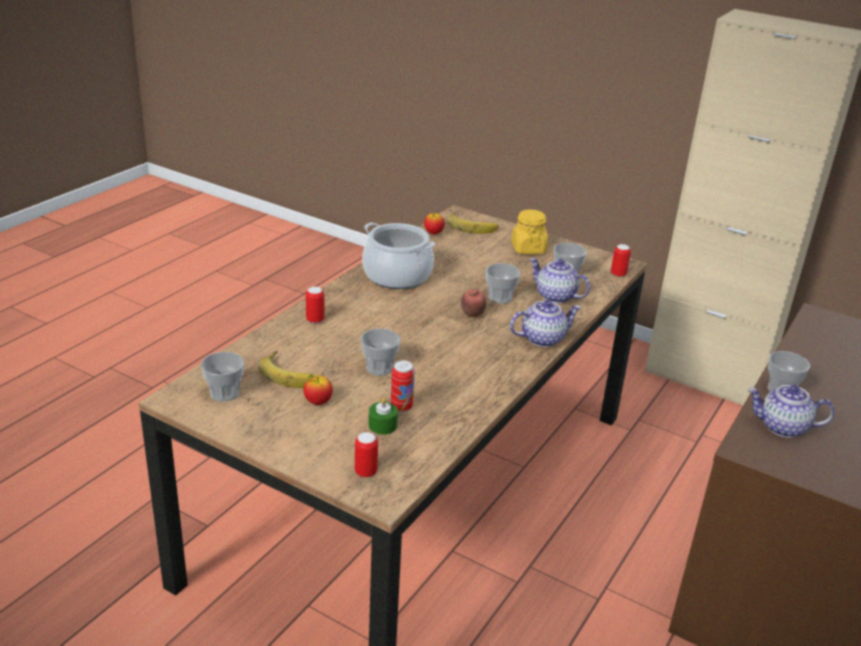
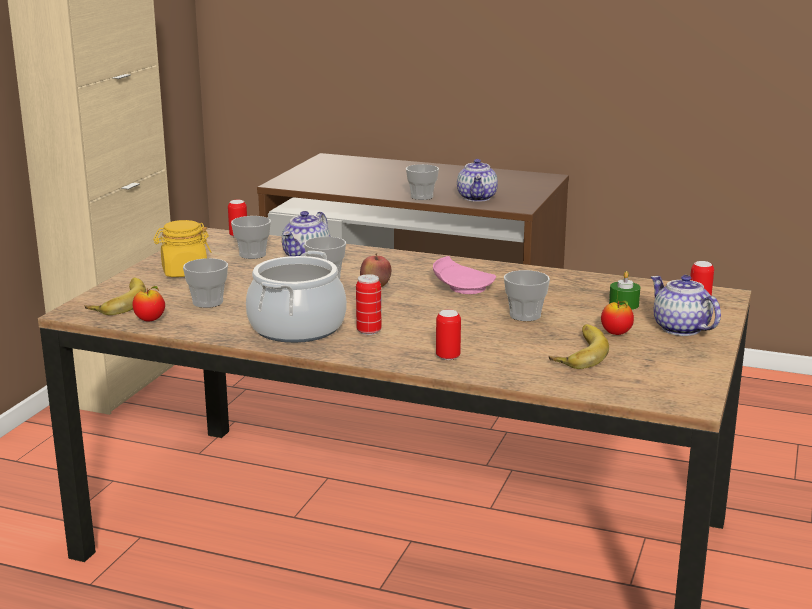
camera: 100 degrees left, 10 degrees down
(224, 393) = (651, 378): cup -> cup (208, 302)
(401, 407) = (586, 300): can -> can (369, 331)
(457, 352) = (462, 287): none -> pink plate
(542, 338) = (405, 258): teapot -> teapot (680, 328)

